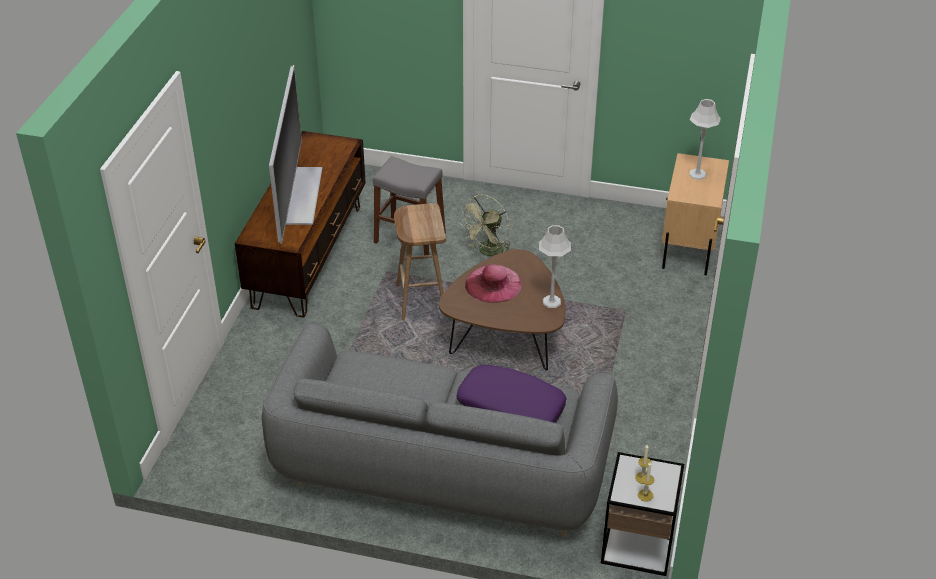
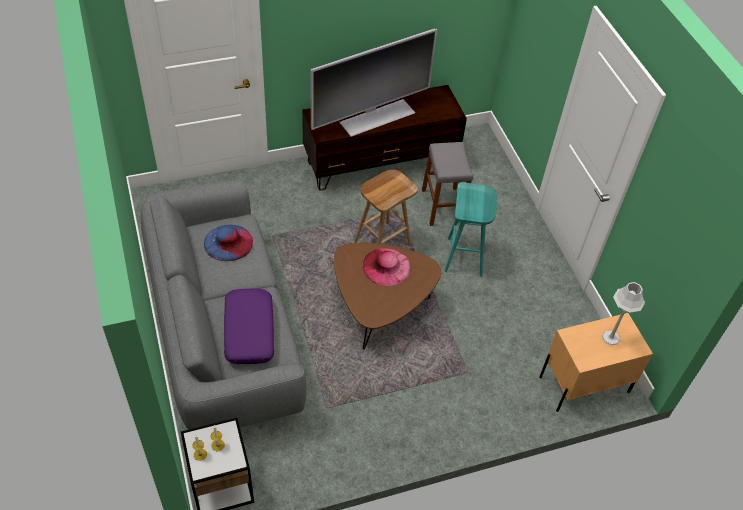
camera: 55 degrees right, 10 degrees up
(374, 379) = (228, 242): none -> blue hat
(488, 252) = (465, 257): green fan -> turquoise stool
(551, 302) = (392, 310): grey table lamp -> none

